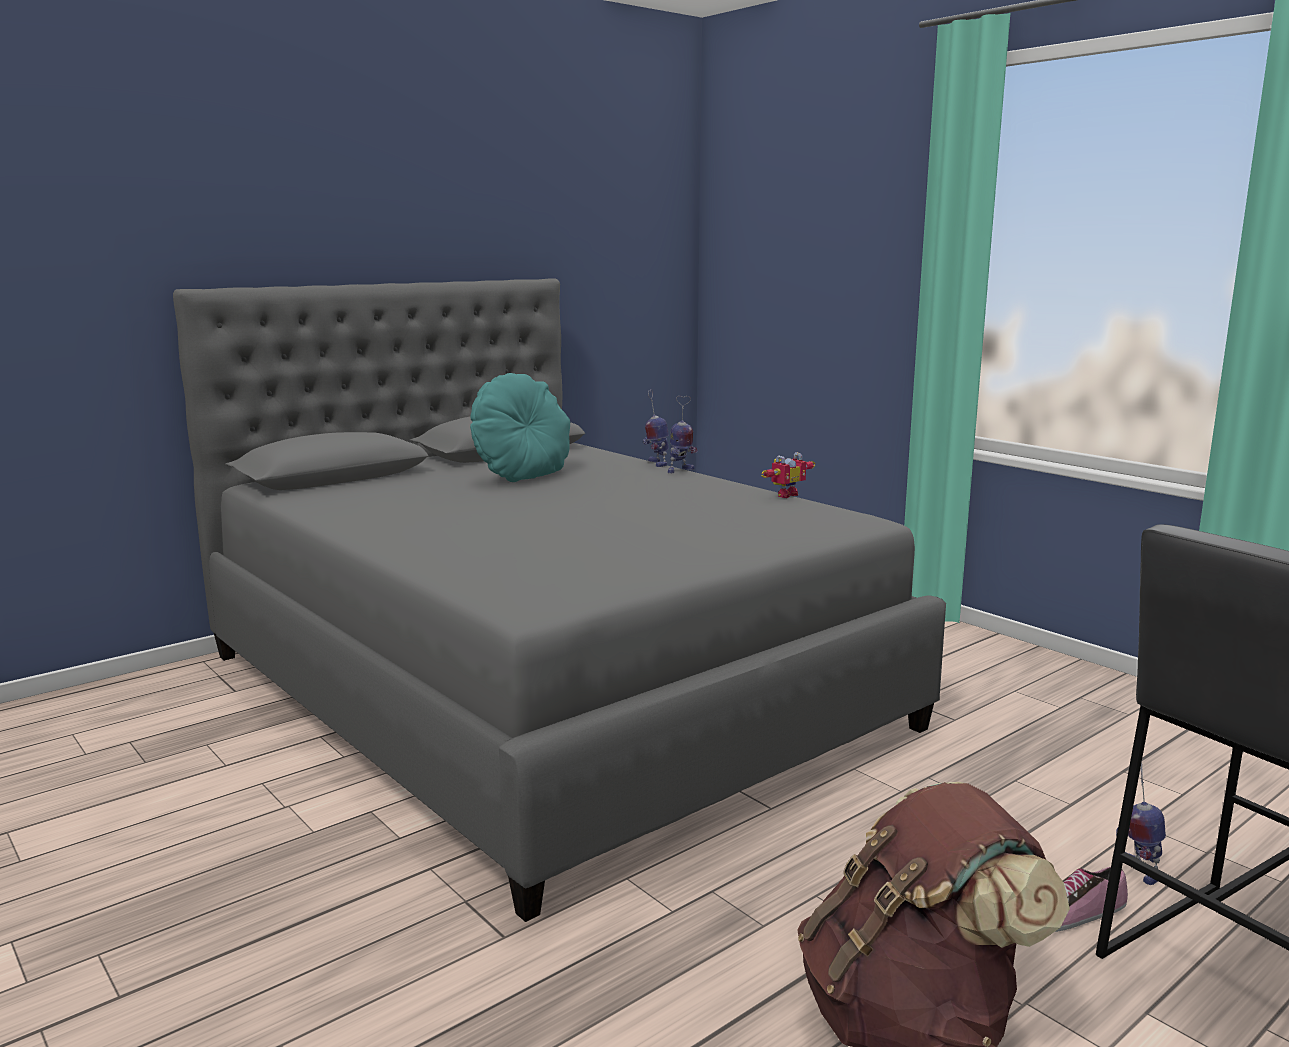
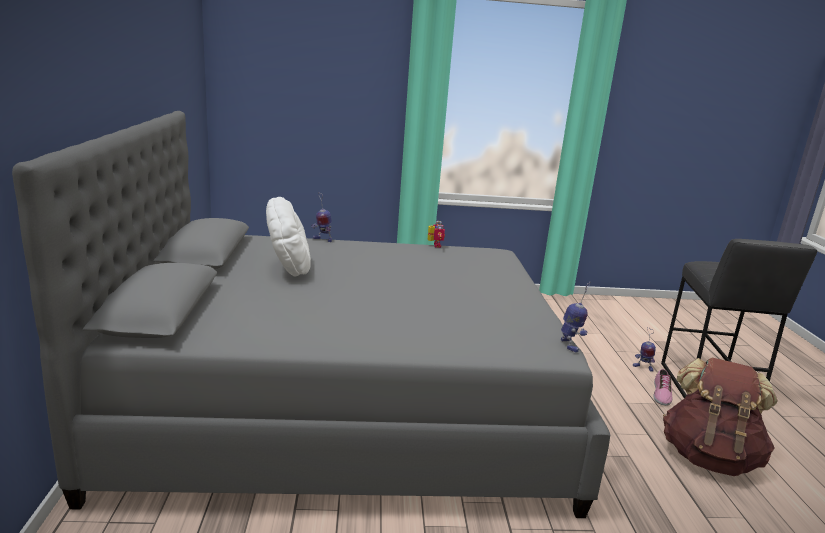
camera: 55 degrees left, 5 degrees up
(522, 477) = (288, 271): turquoise pillow -> white pillow
(679, 470) = (349, 242): toy robot -> toy robot (570, 345)

